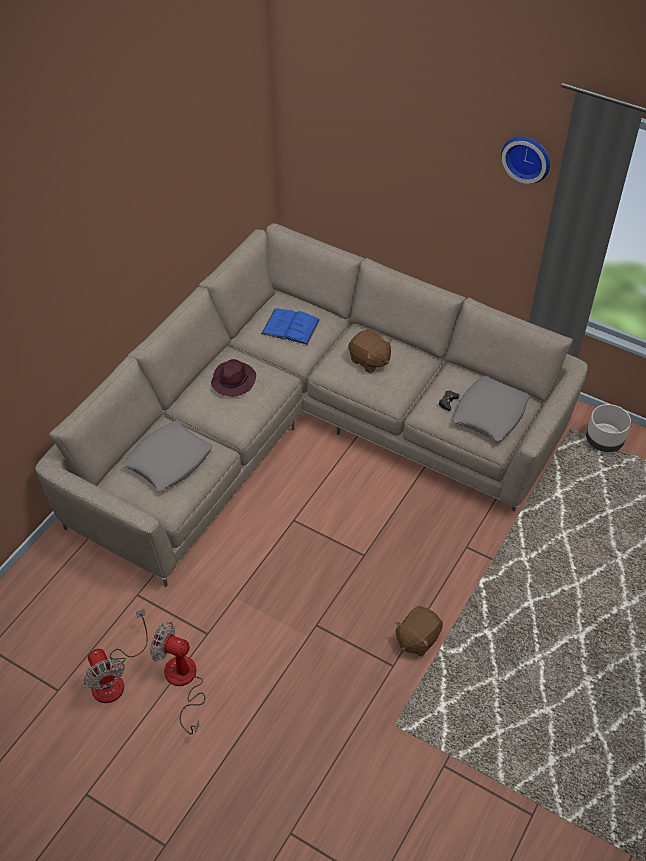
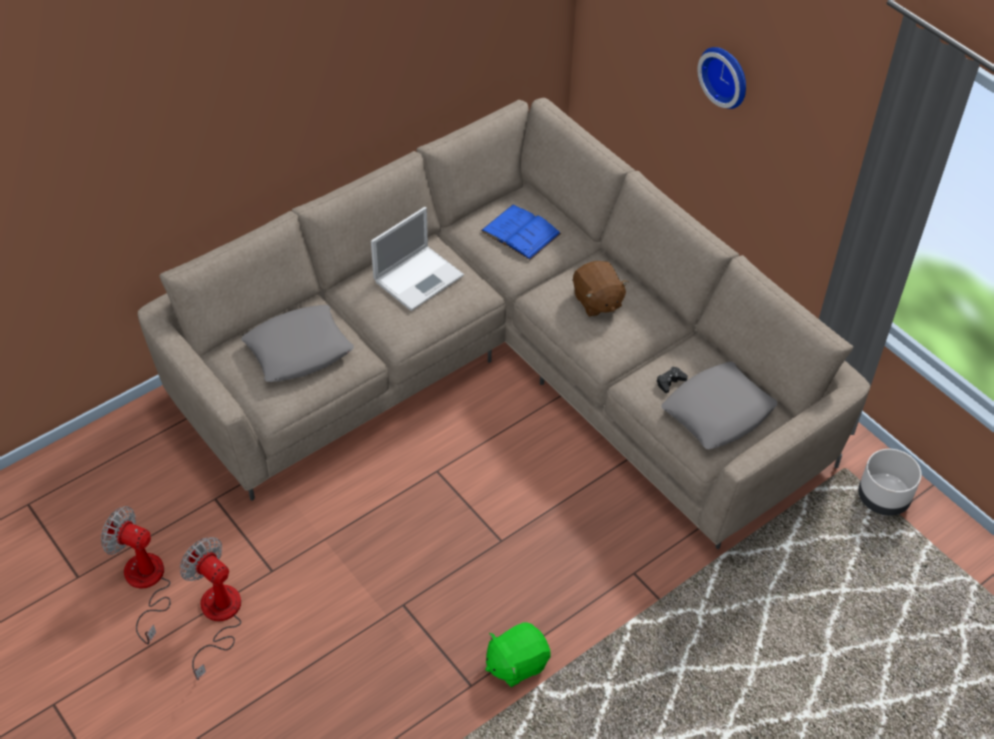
camera: 20 degrees right, 0 degrees up
(114, 677) = (145, 584): fan -> fan turned 120 degrees clockwise
(233, 380) = (419, 277): purple hat -> laptop
(417, 638) = (516, 663): brown plush toy -> green plush toy
(527, 157) = (848, 89): wall clock -> wall clock (726, 75)

